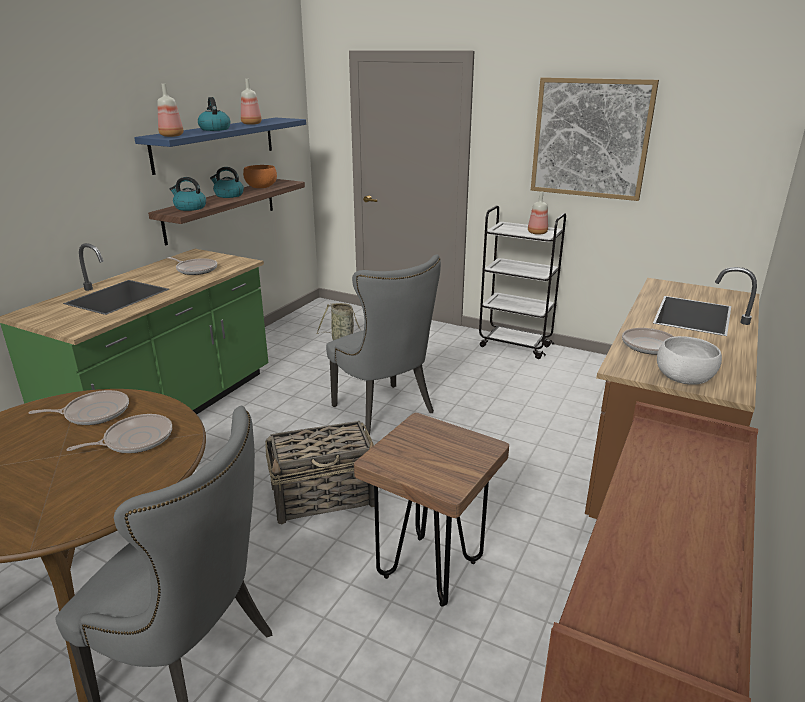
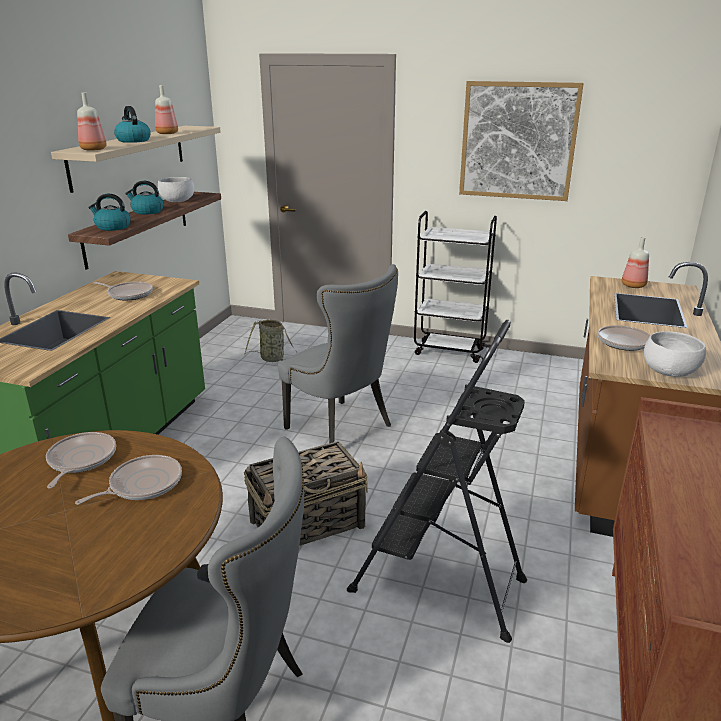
camera: 10 degrees left, 0 degrees up
(94, 413) = (80, 460): frying pan -> frying pan turned 60 degrees counterclockwise
(215, 143) = (129, 156): blue shelf -> beige shelf
(261, 187) = (177, 201): orange bowl -> white bowl
(430, 570) = (440, 585): brown stool -> step ladder
(536, 233) = (469, 237): bottle -> bottle (632, 286)

